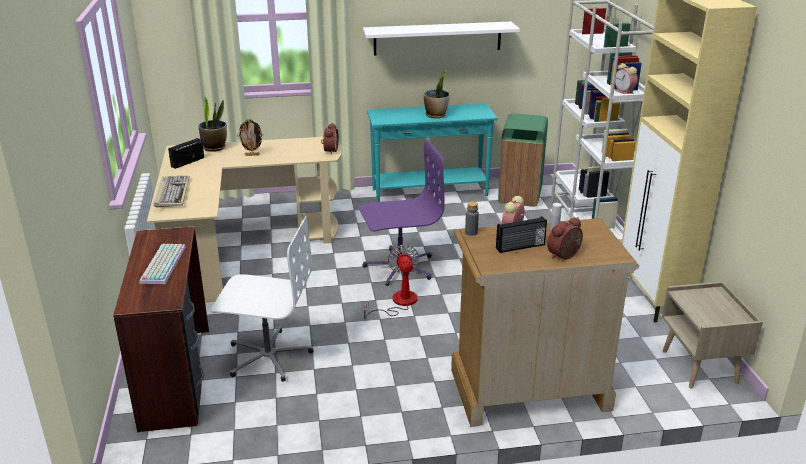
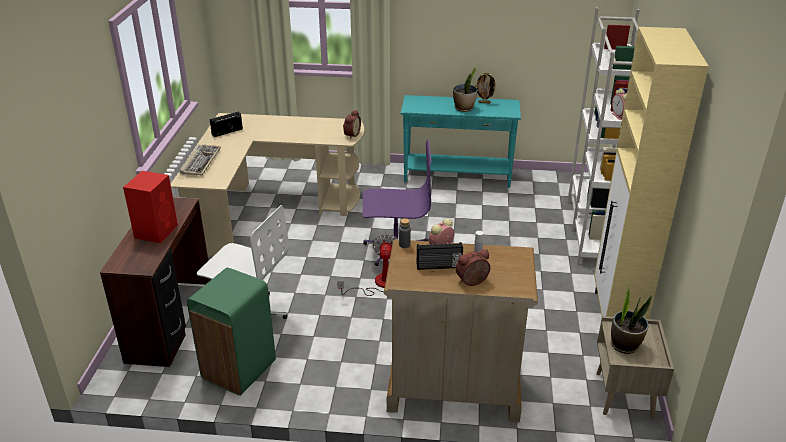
camera: 15 degrees right, 5 degrees up
(162, 264) = (156, 231): keyboard -> red speaker
(214, 147) = (256, 119): potted plant -> potted plant (625, 345)
(252, 155) = (283, 131): picture frame -> picture frame (484, 102)
(437, 38) = (475, 35): white shelf -> none
(519, 196) = (539, 192): green trash can -> green trash can (238, 370)

